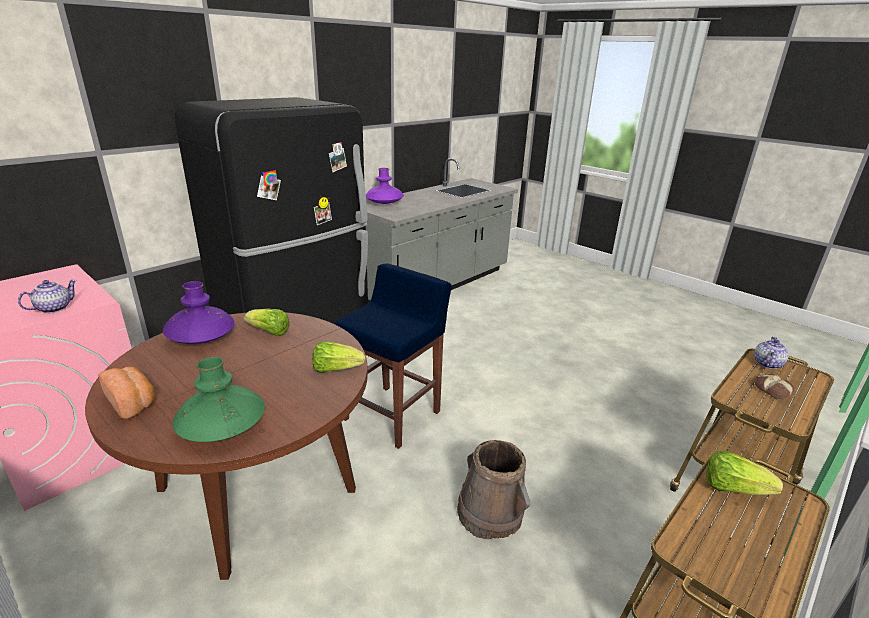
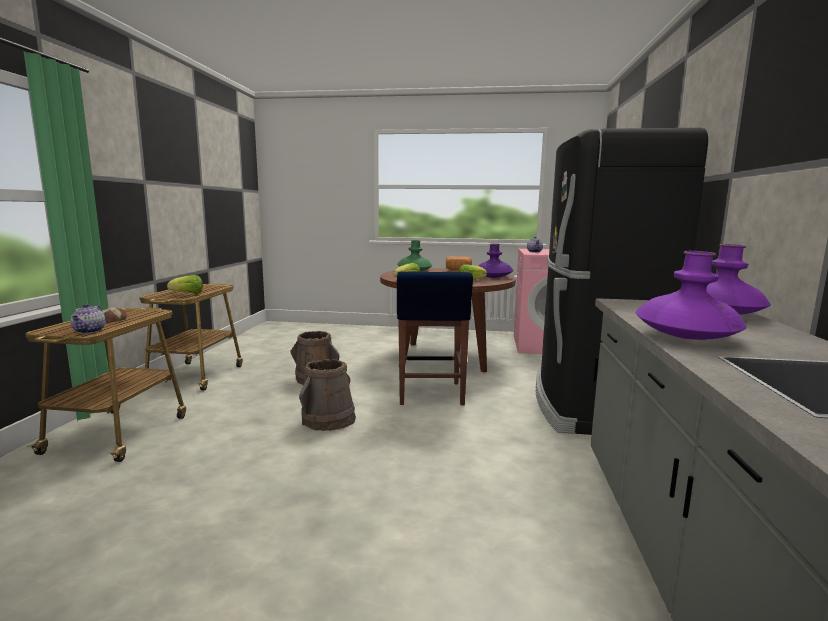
camera: 145 degrees right, 15 degrees down
(445, 201) = (686, 336): none -> purple vase
(518, 420) = (328, 420): none -> brown bucket

